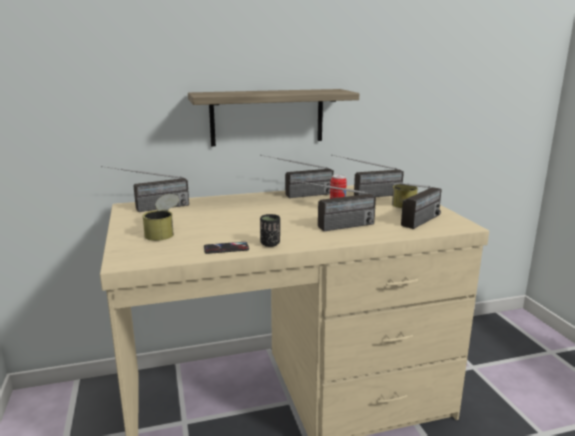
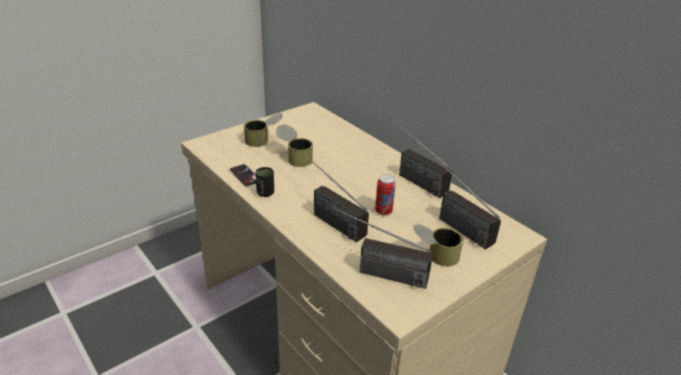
camera: 65 degrees right, 15 degrees up
(149, 209) = (310, 119): radio -> none
(217, 225) = (294, 157): none -> can
(267, 117) = (428, 83): shelf -> none

